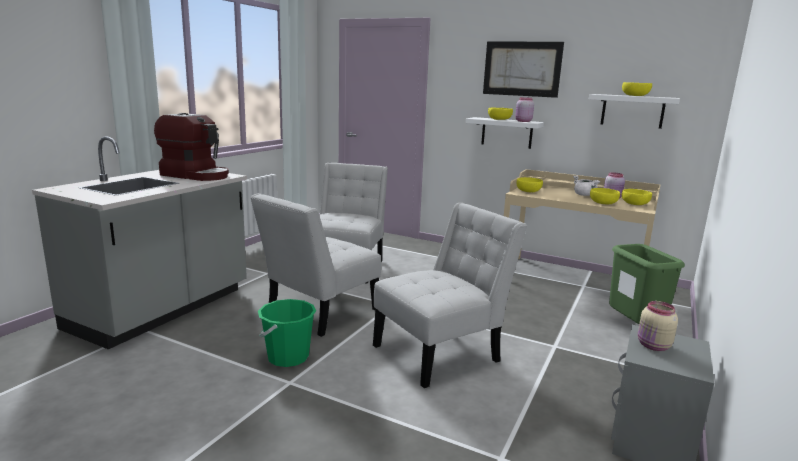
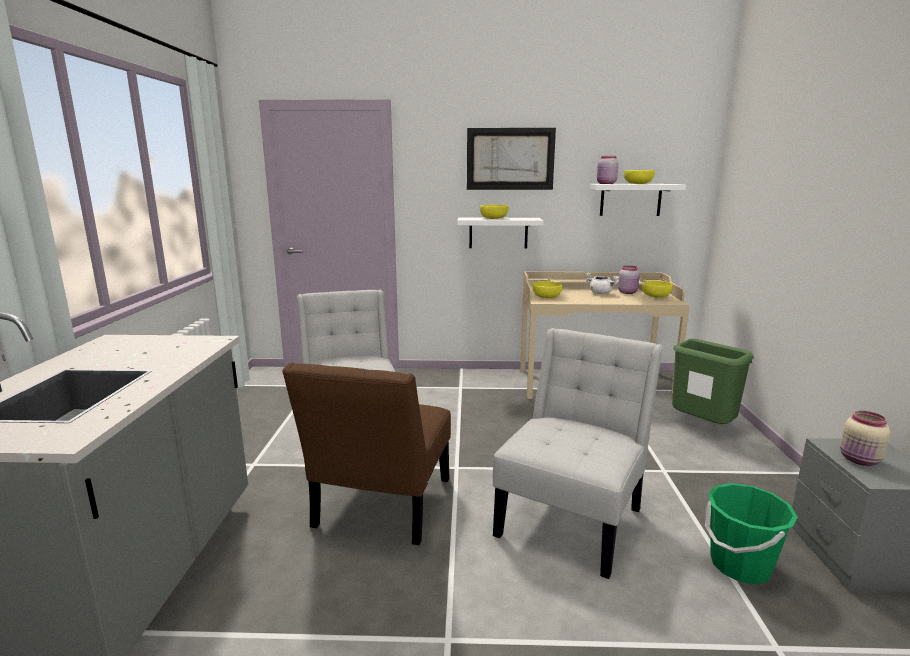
camera: 25 degrees left, 0 degrees up
(196, 175) = (158, 349): coffee machine -> none
(288, 357) = (406, 596): green bucket -> green bucket (740, 565)
(318, 313) = (380, 507): white chair -> brown chair
(523, 121) = (521, 218): pink jar -> pink jar (606, 183)
(603, 203) = (631, 300): yellow bowl -> none

